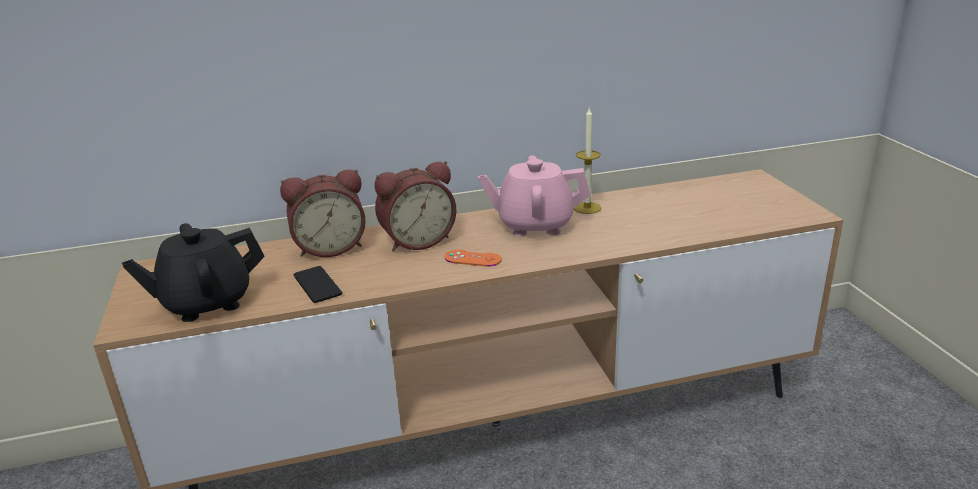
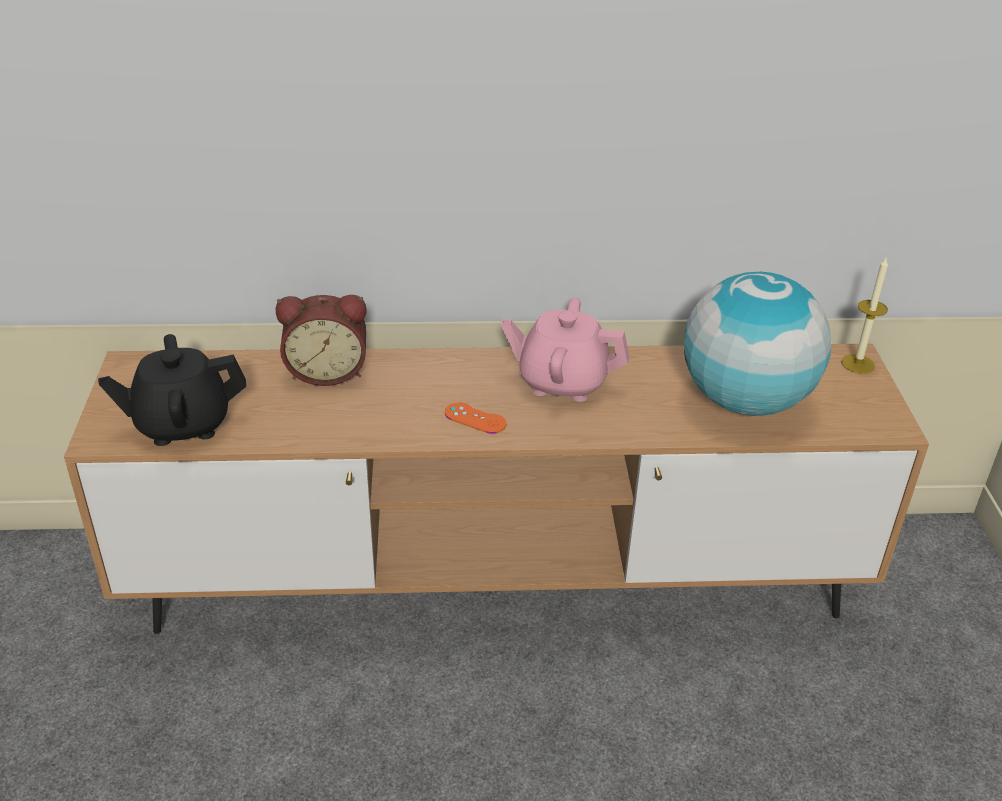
camera: 10 degrees right, 10 degrees up
(317, 285) = (300, 423): phone -> none
(417, 240) = (423, 380): alarm clock -> none
(587, 208) = (632, 367): candle -> candle (858, 364)
(688, 215) = (745, 401): none -> globe

